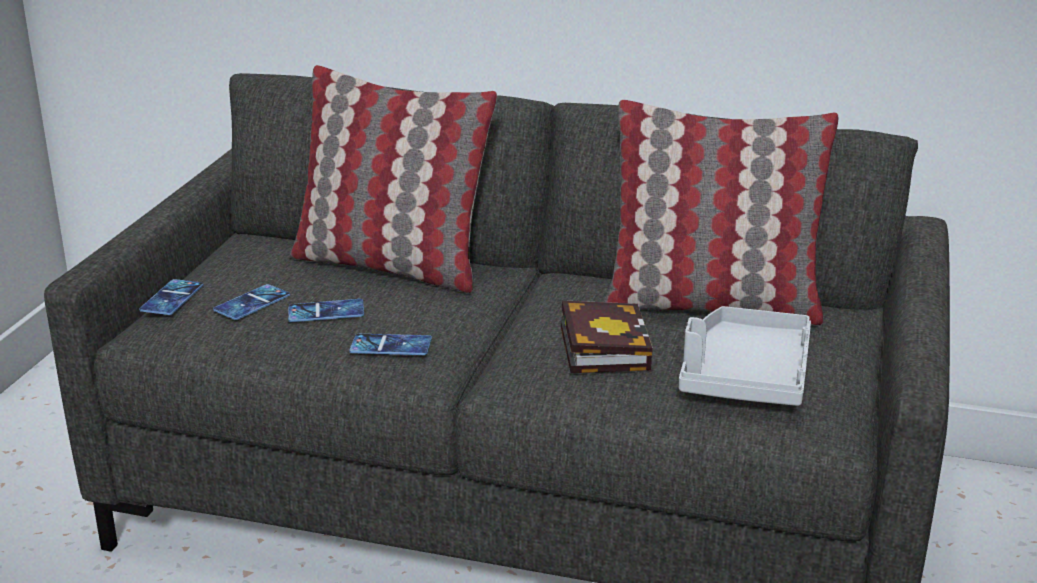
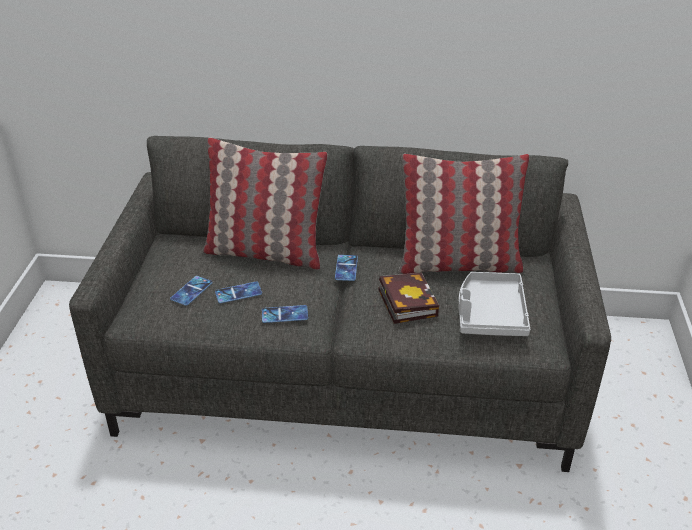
camera: 10 degrees left, 10 degrees up
(172, 298) = (141, 292): phone -> phone (346, 268)

